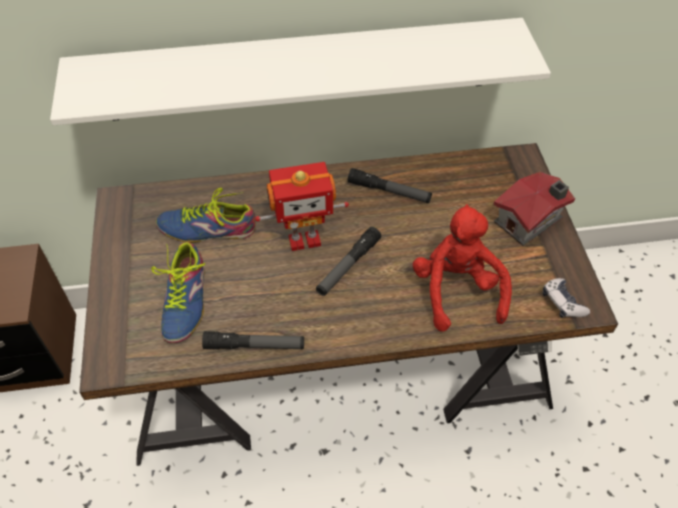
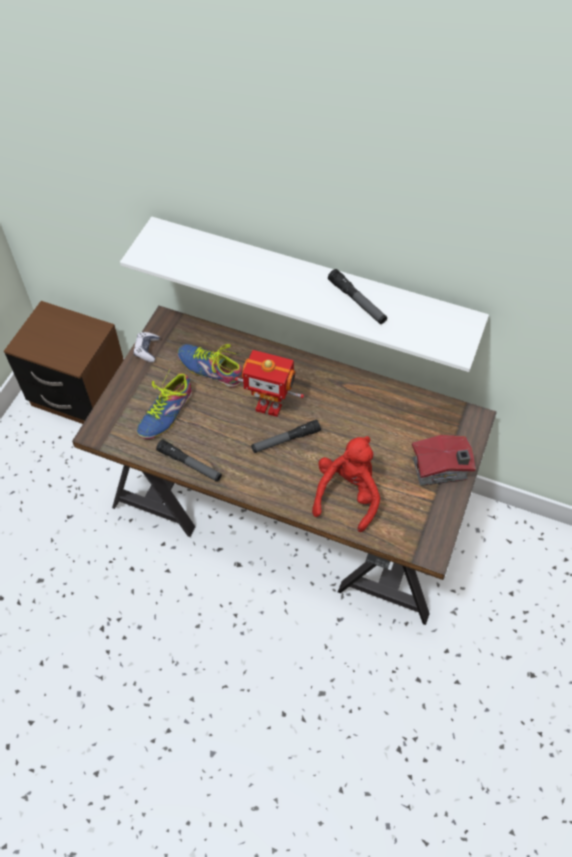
camera: 30 degrees right, 5 degrees up
(389, 191) = (353, 398): flashlight -> flashlight (357, 301)
(562, 303) = (416, 540): game controller -> game controller (147, 350)

